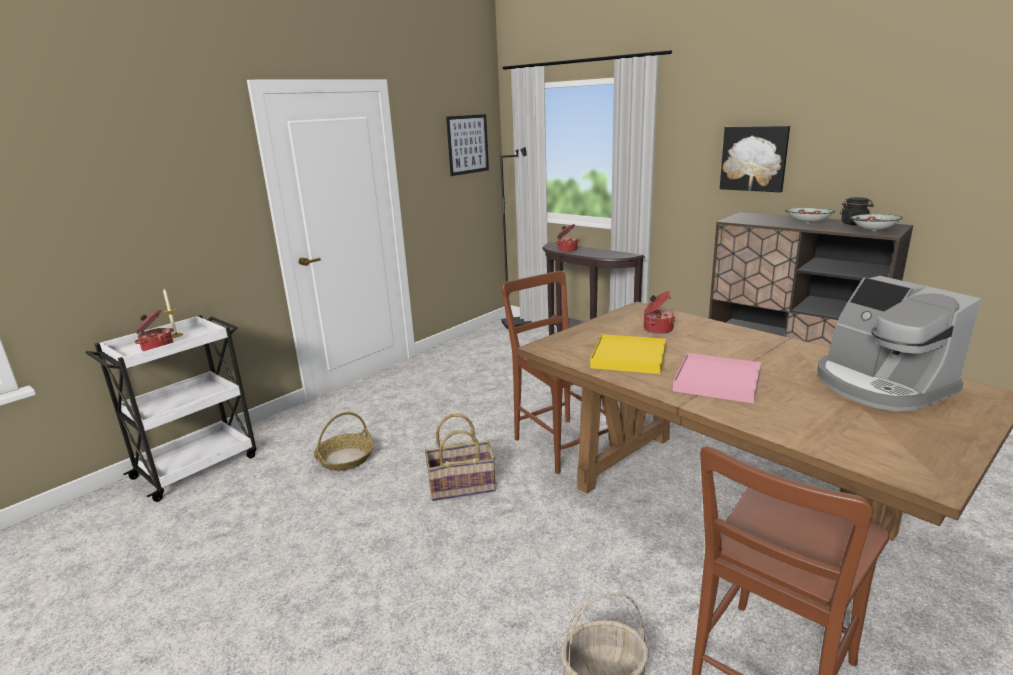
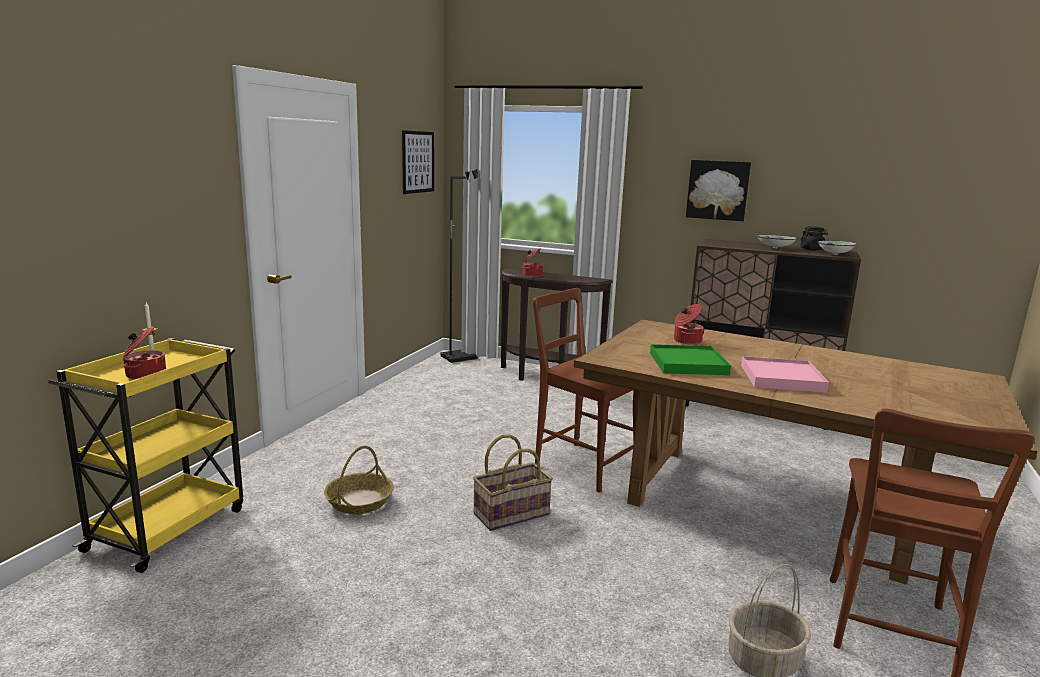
camera: 20 degrees left, 5 degrees down
(198, 465) = (169, 527): white cart -> yellow cart
(628, 357) = (687, 363): yellow tray -> green tray
(880, 385) = (903, 375): coffee machine -> none

